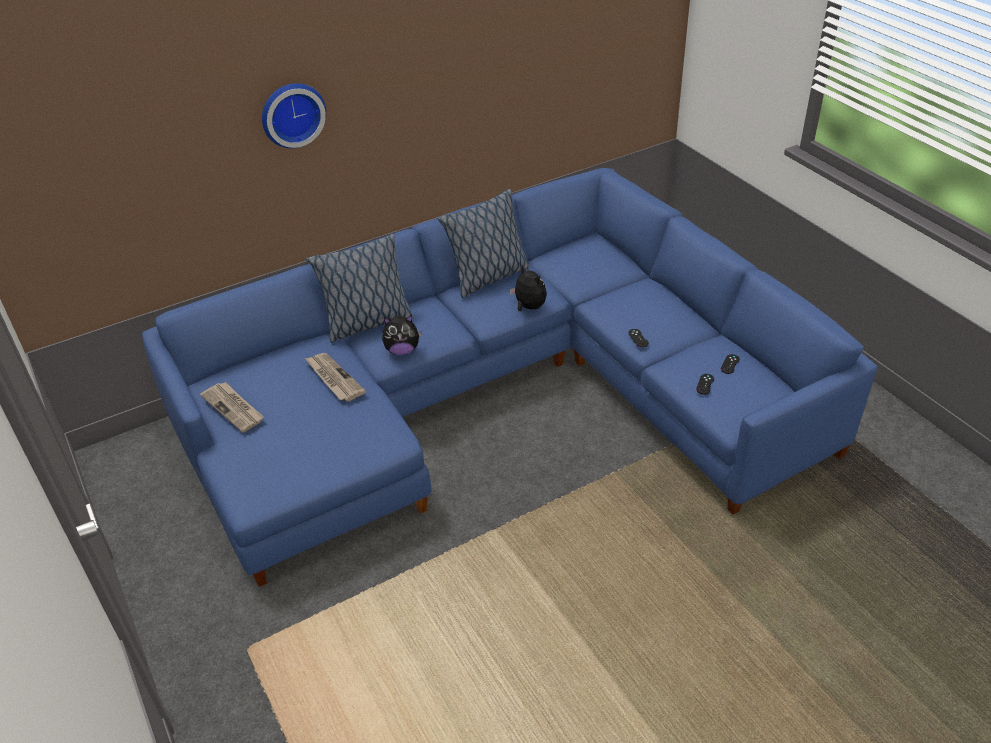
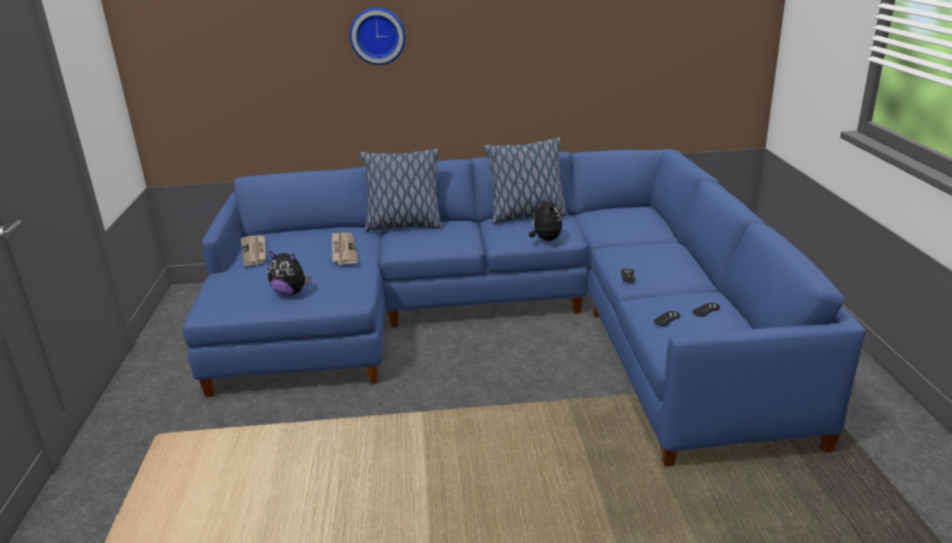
camera: 25 degrees right, 15 degrees down
(402, 350) = (414, 246): plush toy -> plush toy (290, 293)

